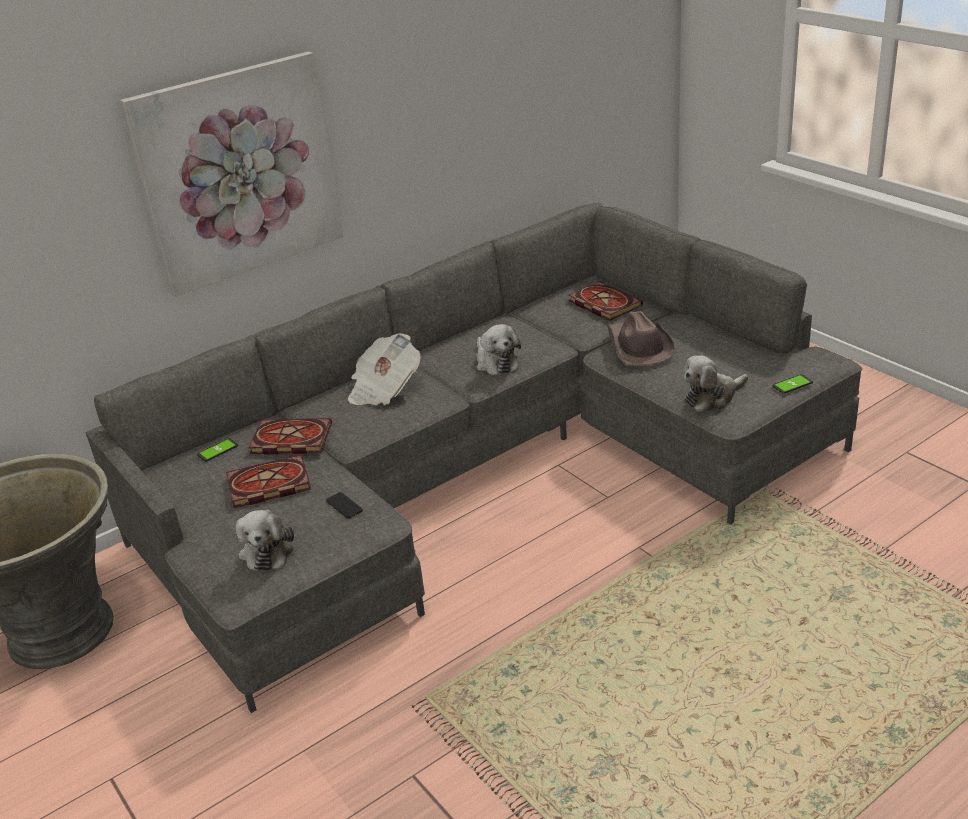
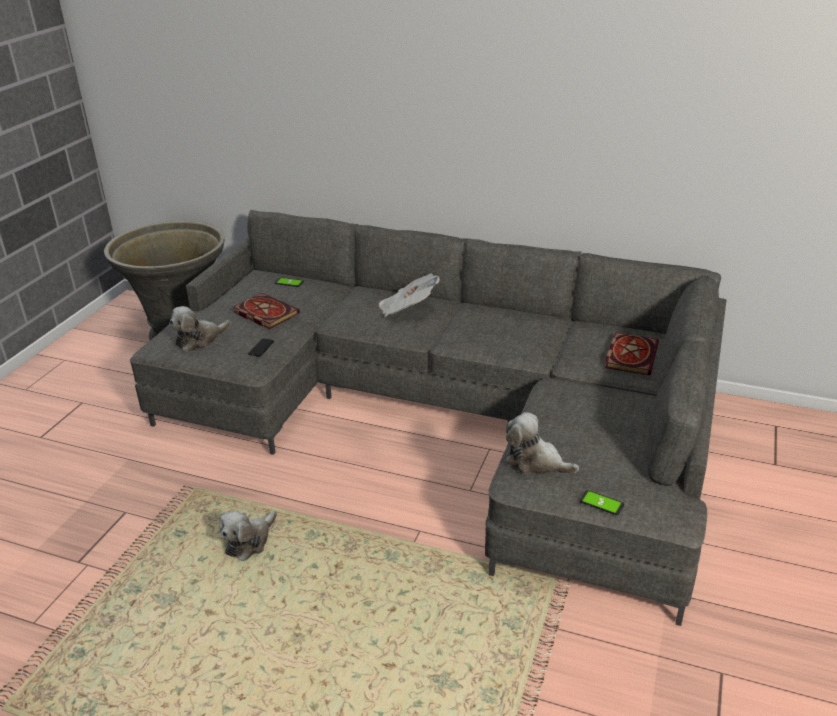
camera: 55 degrees right, 0 degrees up
(238, 173) = (386, 106): picture -> none
(289, 440) = (318, 300): book -> none
(495, 362) = (486, 339): plush toy -> plush toy (249, 542)
(638, 346) = (579, 396): brown hat -> none

